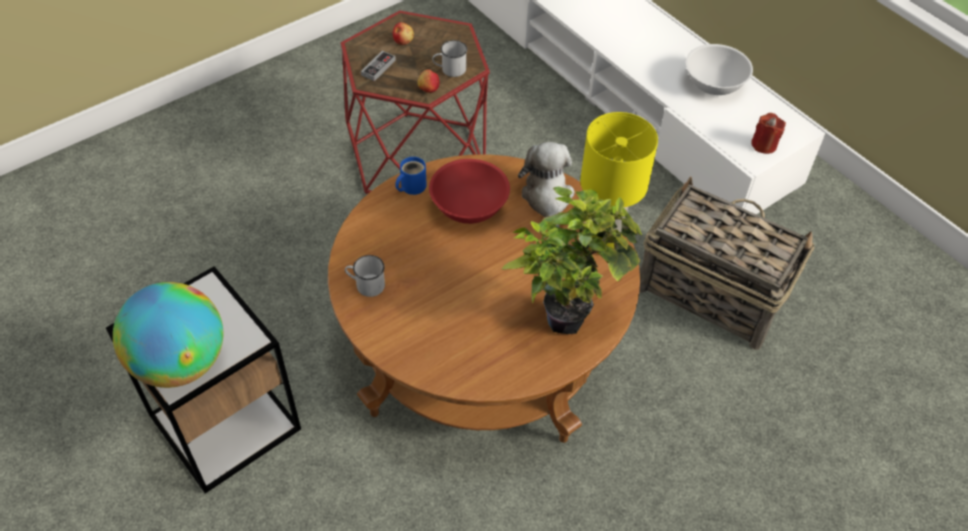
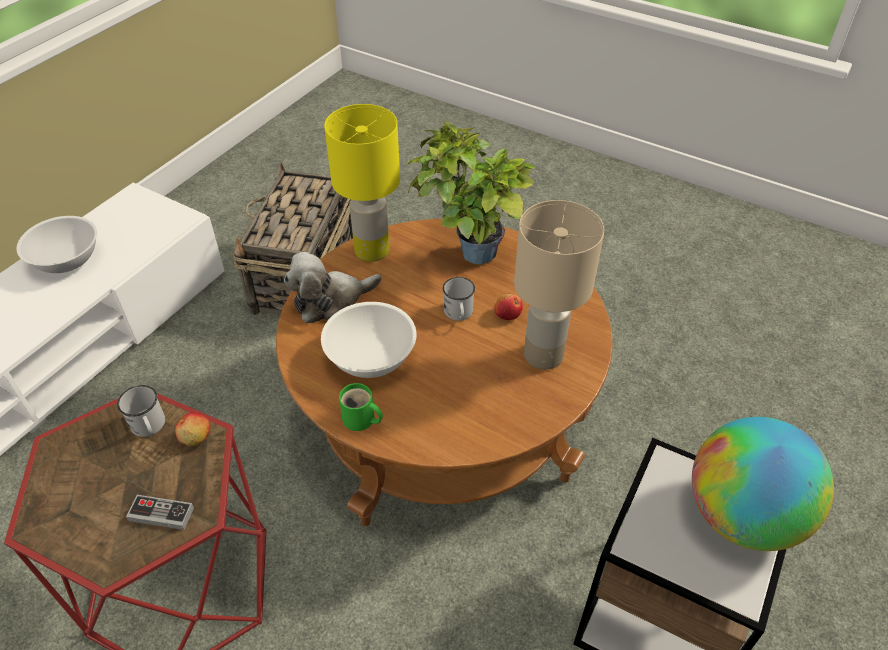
camera: 110 degrees left, 5 degrees down
(366, 285) = (523, 408): white mug -> white mug (459, 314)
(403, 41) = (89, 506): apple -> apple (507, 314)
(411, 186) = (360, 420): blue mug -> green mug
(411, 319) = (542, 356): none -> beige table lamp
(469, 207) = (370, 358): red bowl -> white bowl
(764, 145) = (159, 215): red candle -> none

